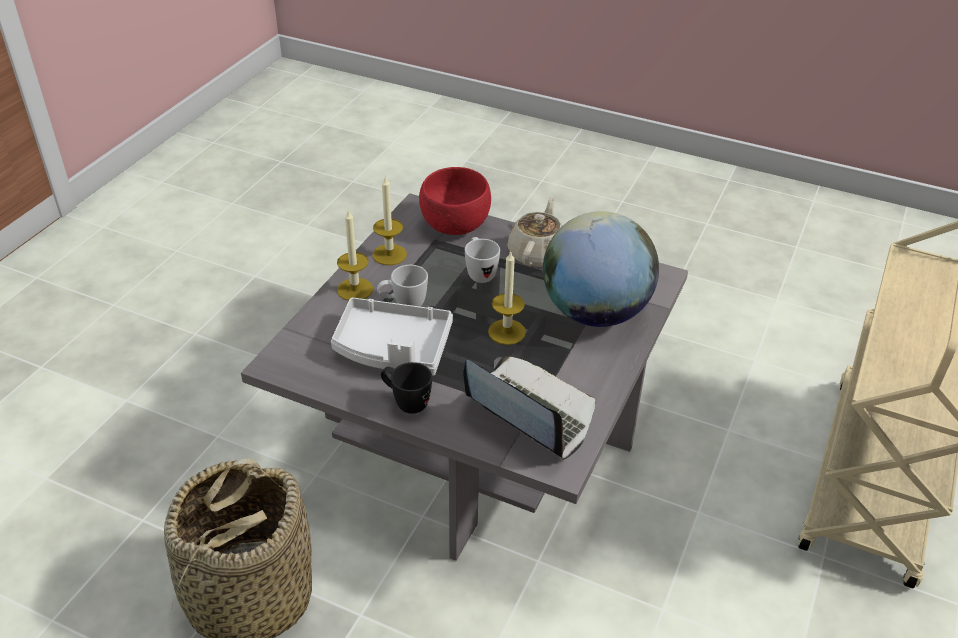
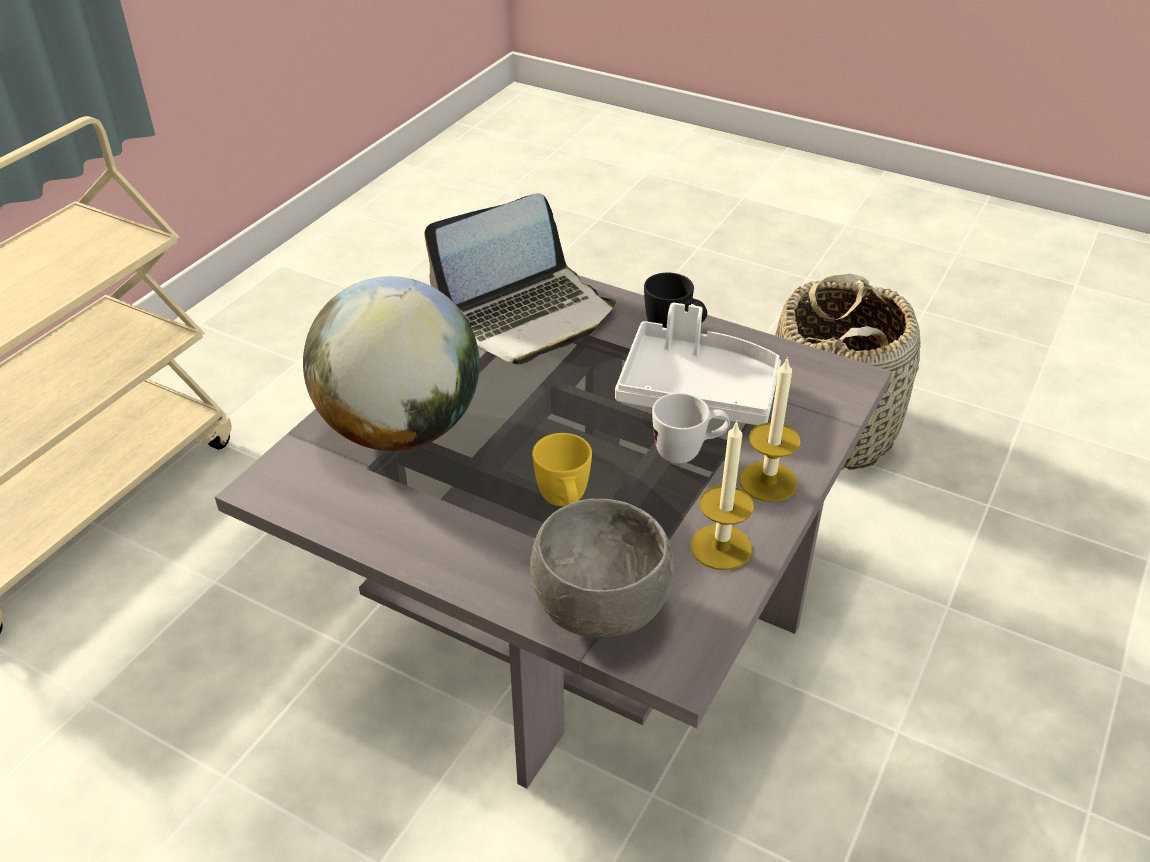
camera: 175 degrees left, 0 degrees up
(454, 226) = (602, 610): red bowl -> grey bowl
(479, 273) = (565, 503): white mug -> yellow mug
(507, 332) = (537, 407): candle -> none
(530, 412) = (527, 315): laptop -> laptop turned 75 degrees counterclockwise
(537, 254) = (457, 538): beige teapot -> none

